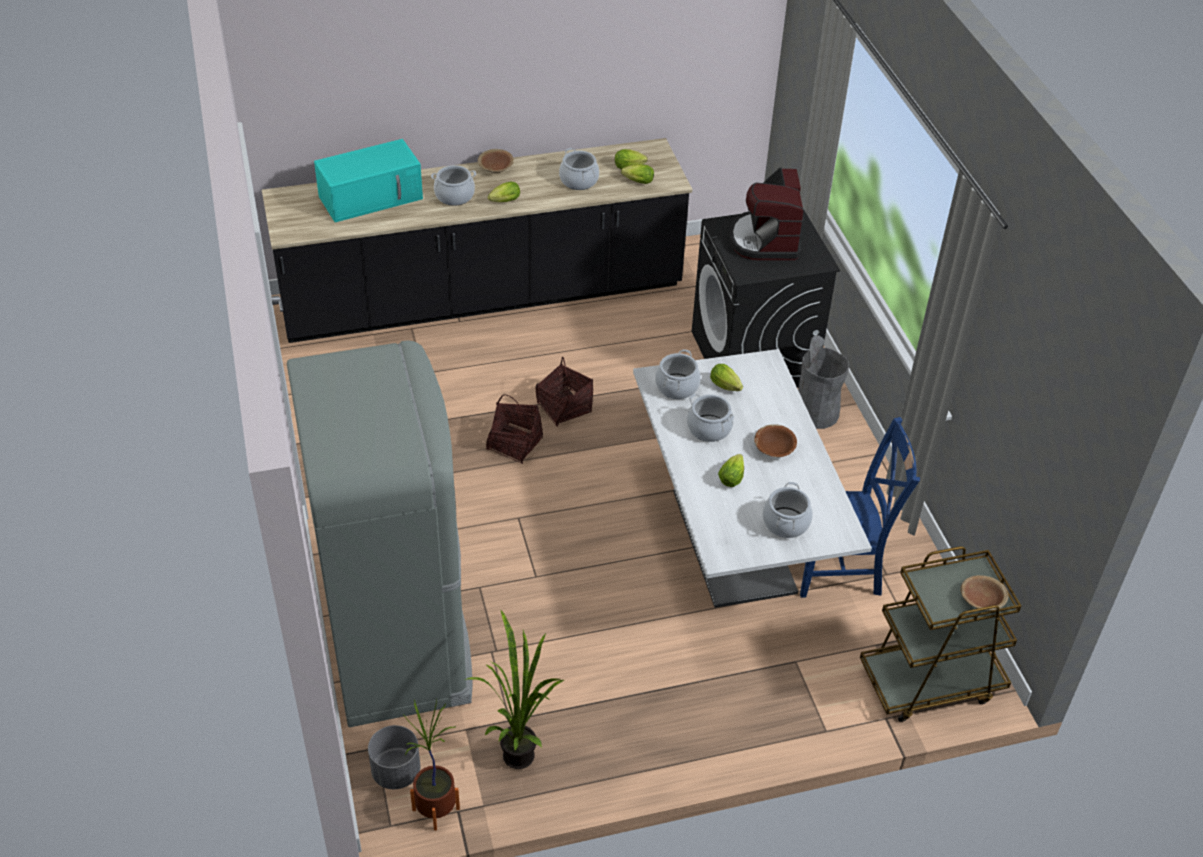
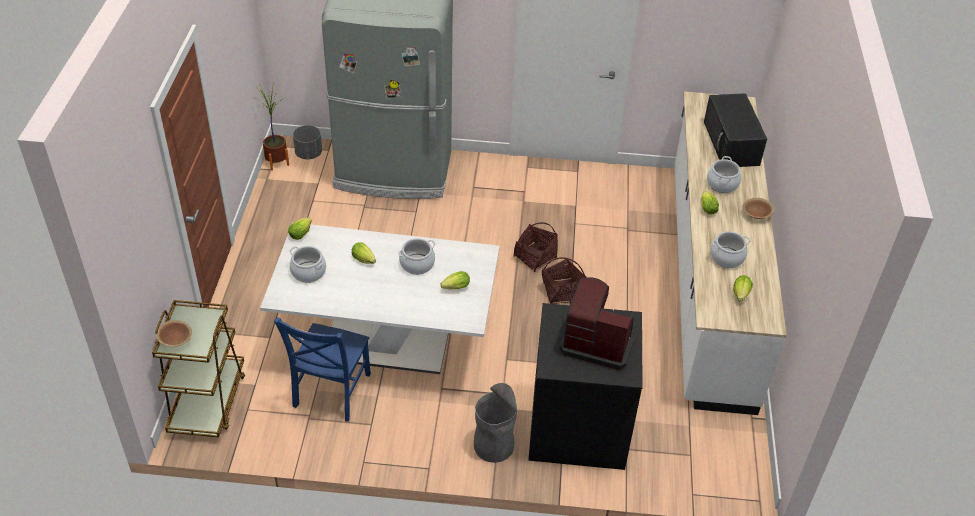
camera: 110 degrees right, 0 degrees up
(372, 197) = (732, 144): turquoise microwave -> black microwave
(482, 297) = (708, 281): black counter -> white counter
(520, 750) = (290, 200): potted plant -> none
(636, 181) = (717, 293): lettuce -> lettuce (301, 233)
(677, 386) = (468, 262): cooking pot -> none
(774, 449) = (378, 291): brown bowl -> none

